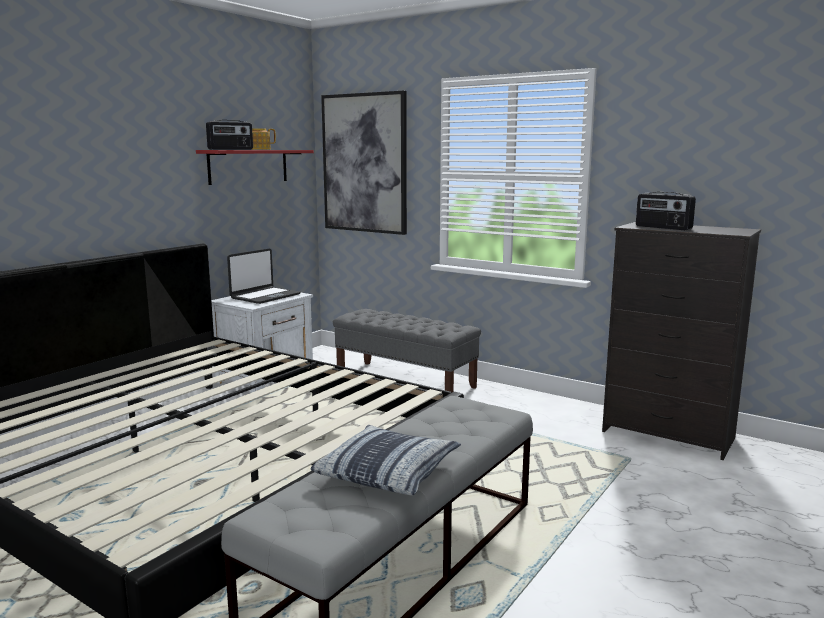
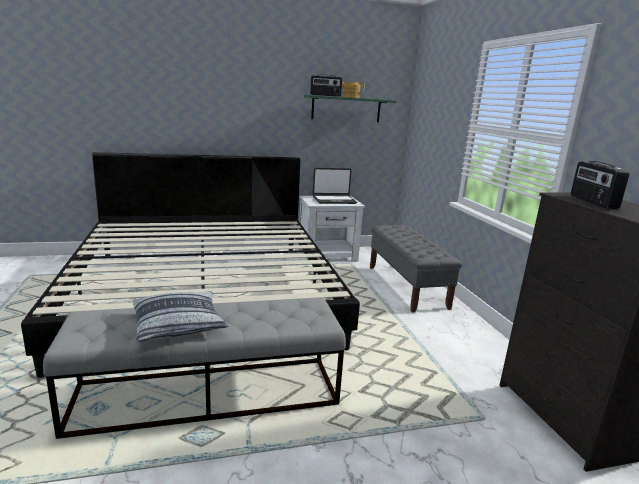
camera: 40 degrees right, 5 degrees up
(248, 166) = (346, 109): red shelf -> green shelf
(364, 163) = (432, 113): picture -> none

